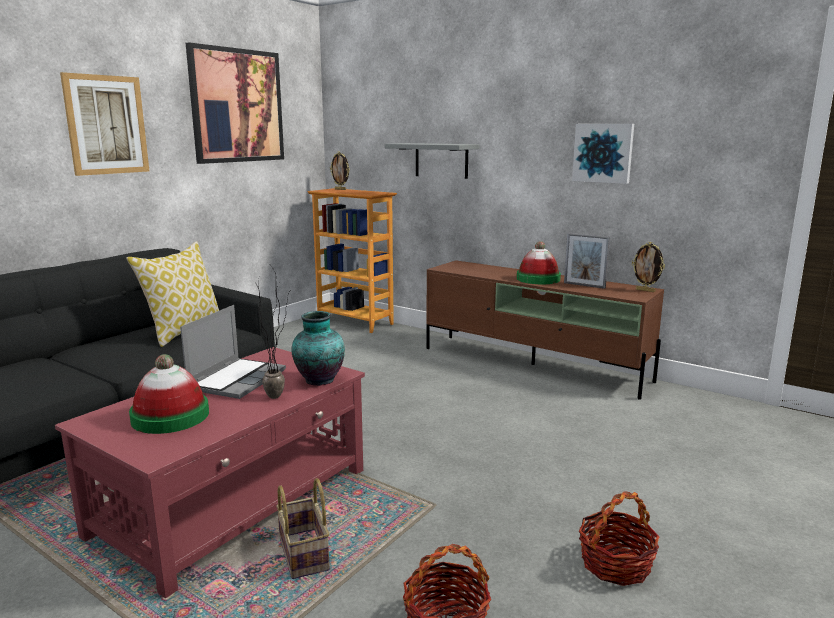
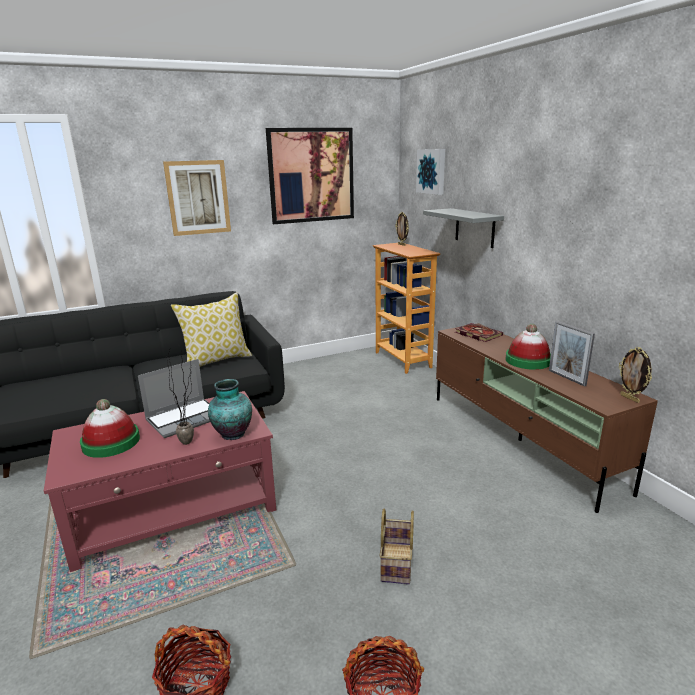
camera: 30 degrees right, 5 degrees up
(305, 555) = (171, 573): basket -> basket (397, 564)
(467, 267) = (476, 334): none -> book
(603, 153) = (612, 238): picture -> picture (432, 171)

